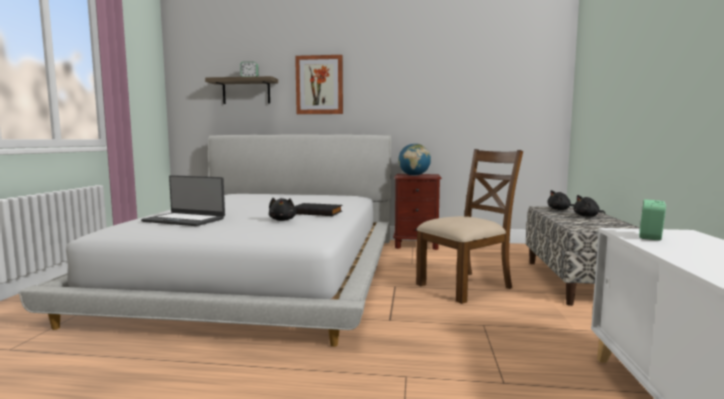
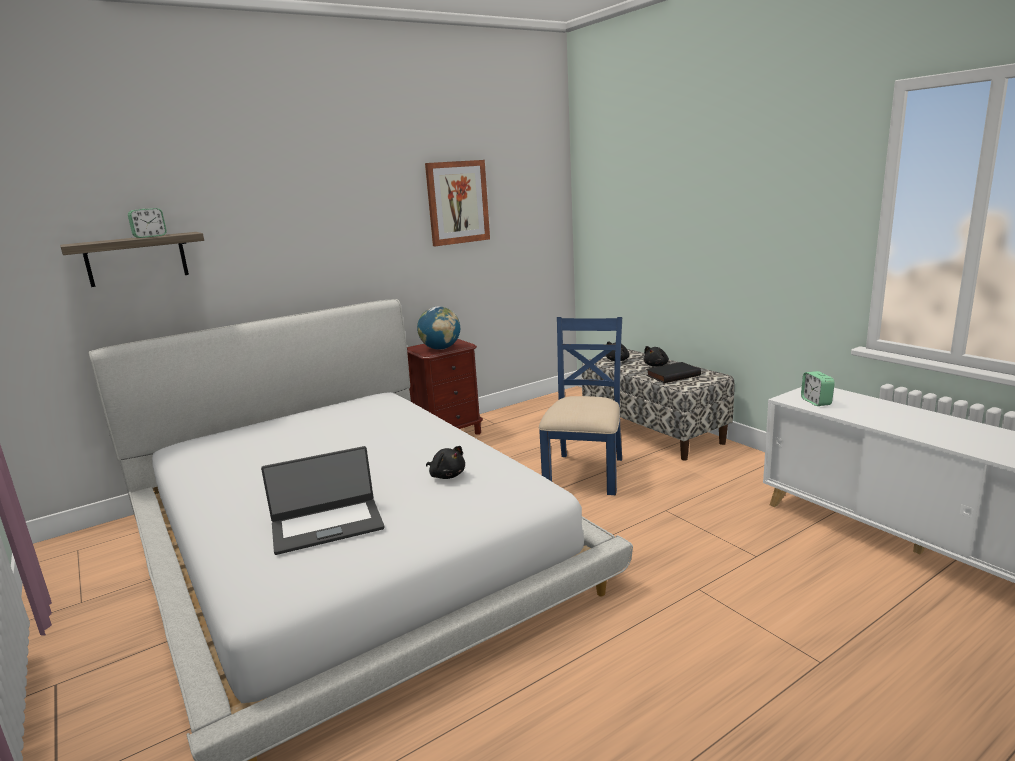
camera: 40 degrees left, 10 degrees up
(318, 212) = (445, 446): black book -> black book (672, 375)
(319, 85) = (272, 235): picture -> picture (457, 202)
(465, 286) = (586, 473): brown chair -> blue chair

